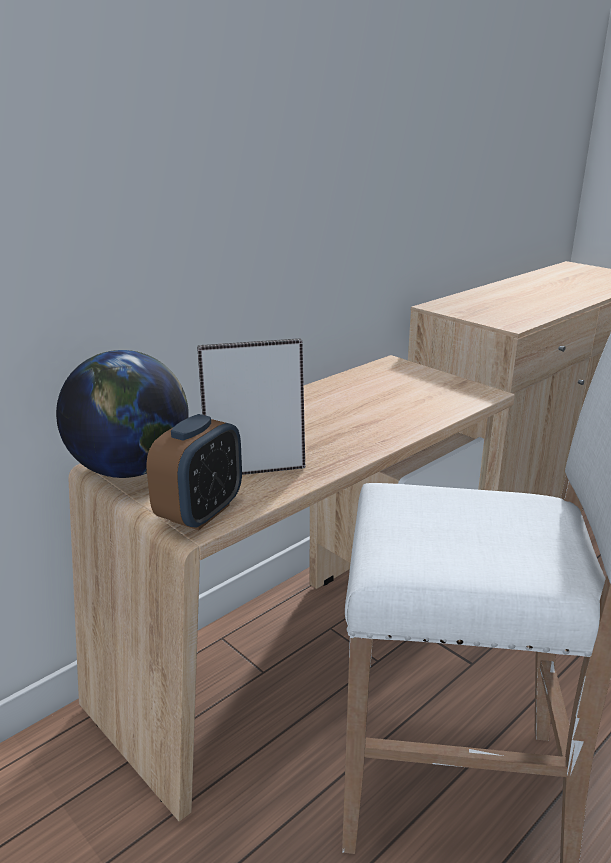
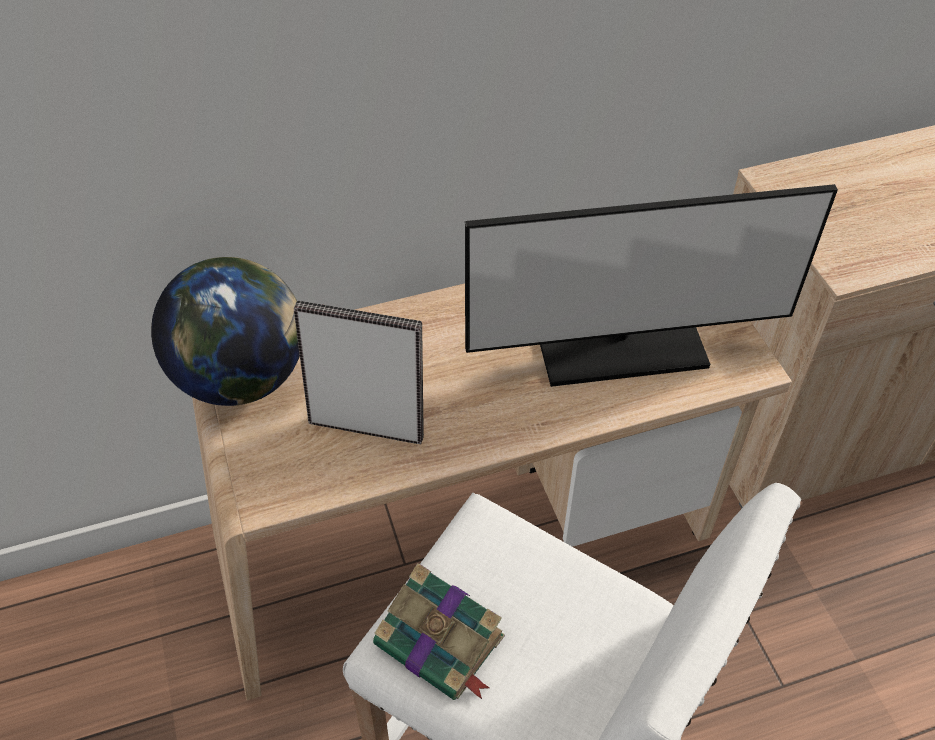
camera: 25 degrees right, 25 degrees up
(200, 513) = (270, 481): alarm clock -> none
(400, 402) = (621, 349): none -> monitor
(420, 553) = (442, 642): none -> book

